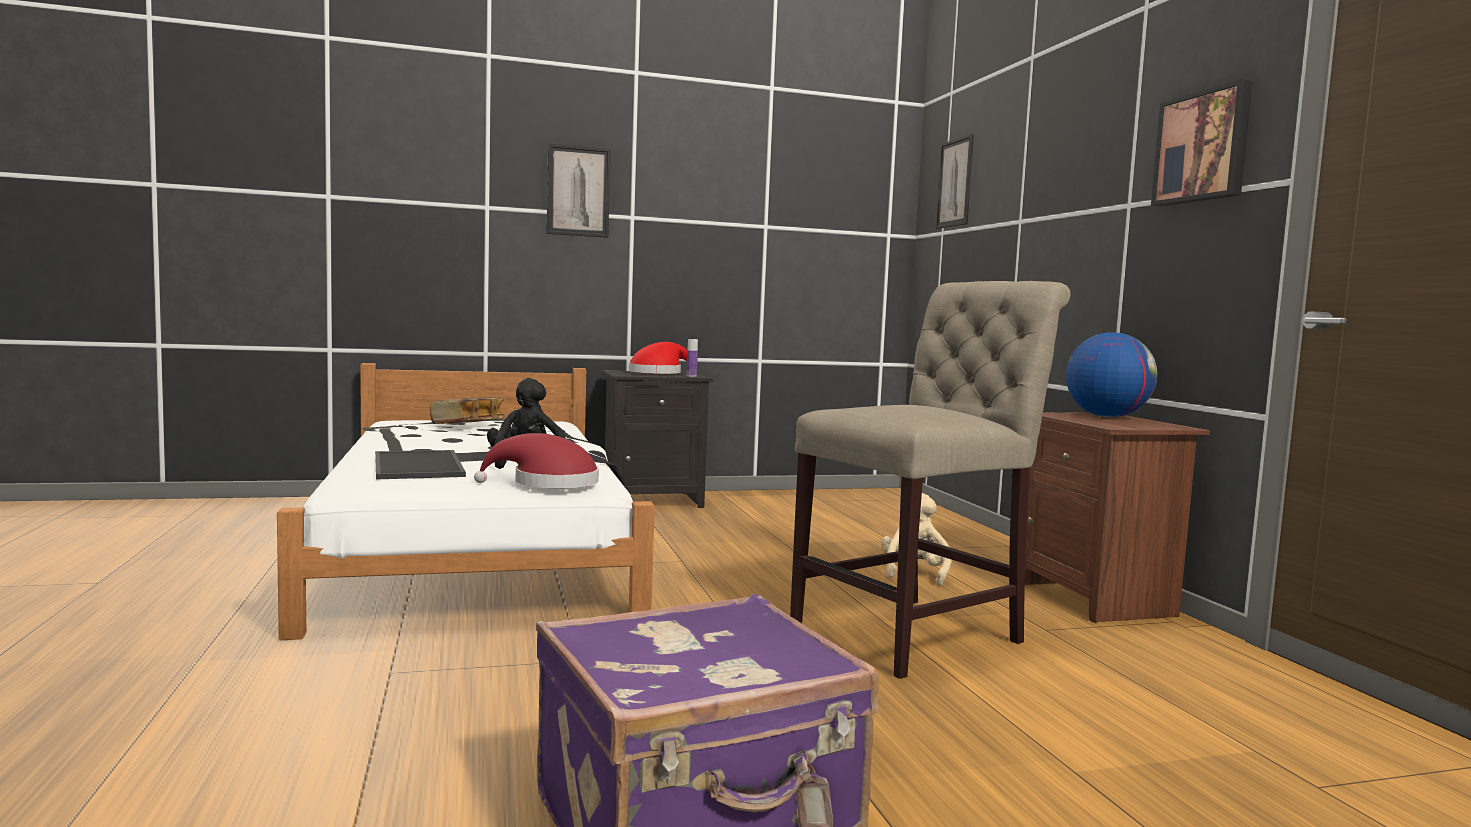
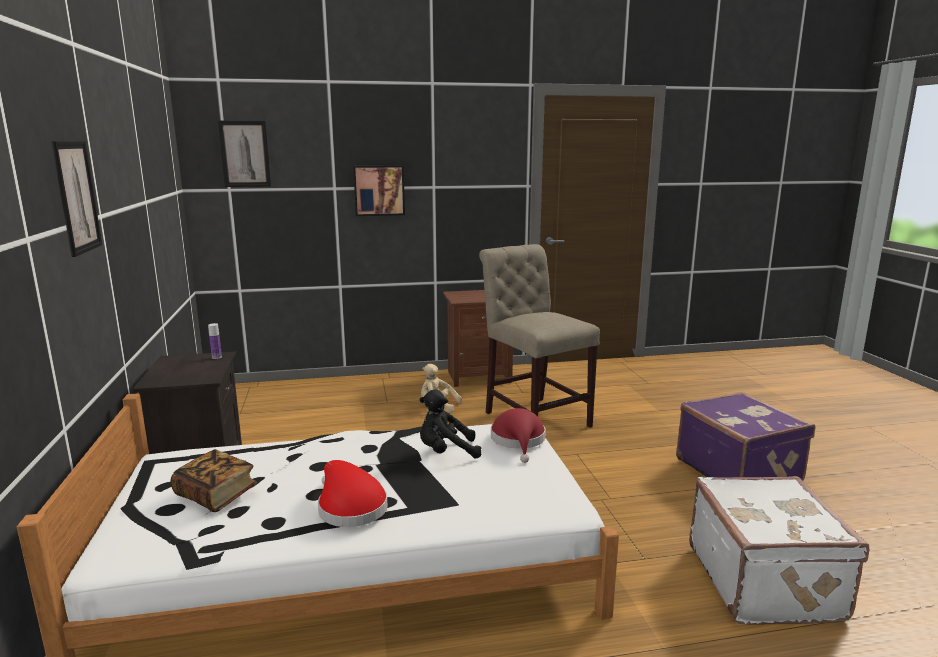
camera: 85 degrees left, 10 degrees up
(248, 760) = (765, 582): none -> white suitcase
(420, 466) = (464, 492): tray -> none
(658, 374) = (189, 367): red hat -> red hat (349, 507)
(1106, 417) = (465, 294): globe -> none
(1204, 147) = (483, 165): picture -> picture (379, 190)

